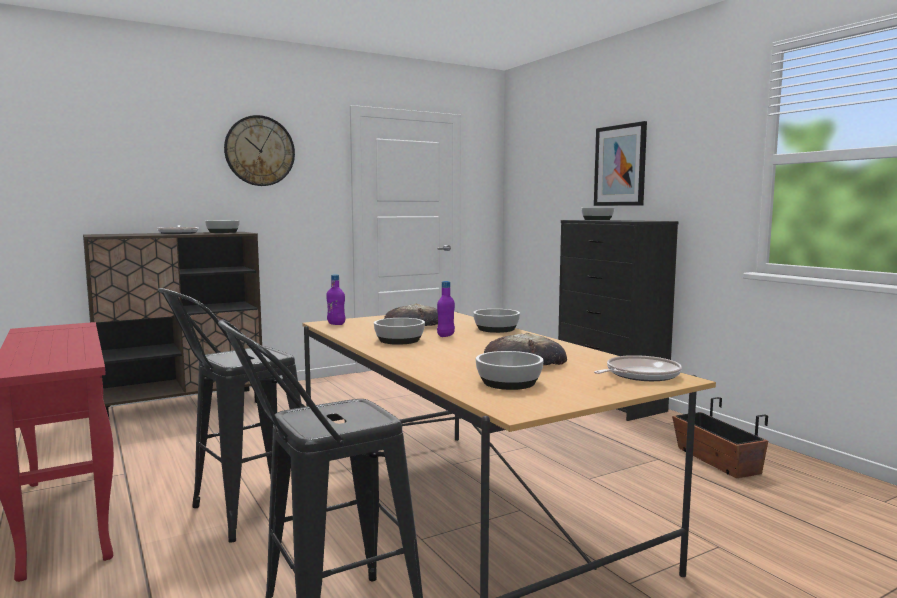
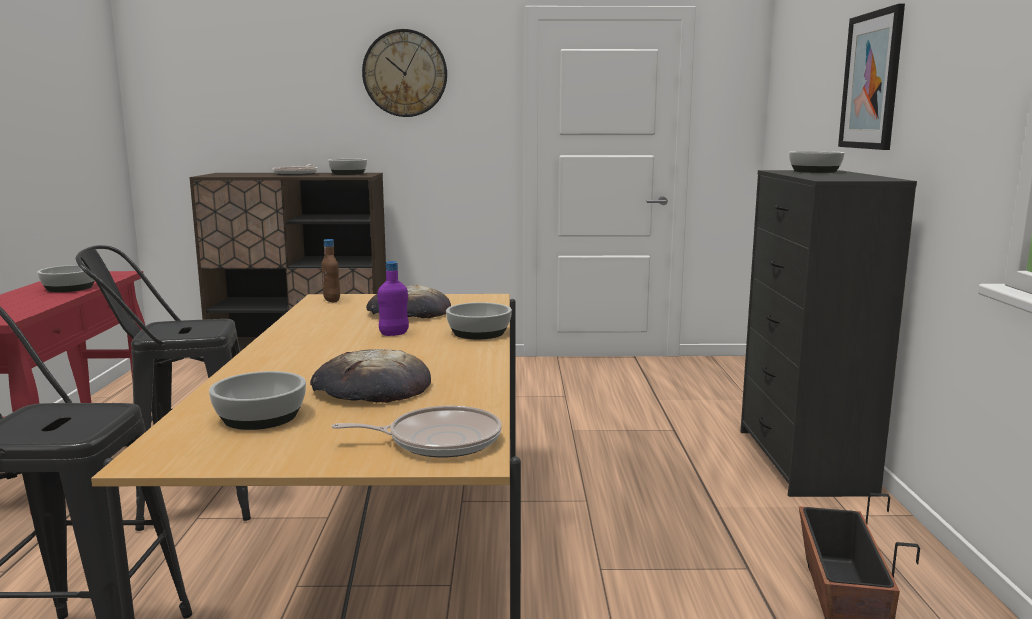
camera: 30 degrees right, 5 degrees up
(336, 324) = (332, 300): purple bottle -> brown bottle
(399, 340) = (326, 333): bowl -> bowl (69, 288)

